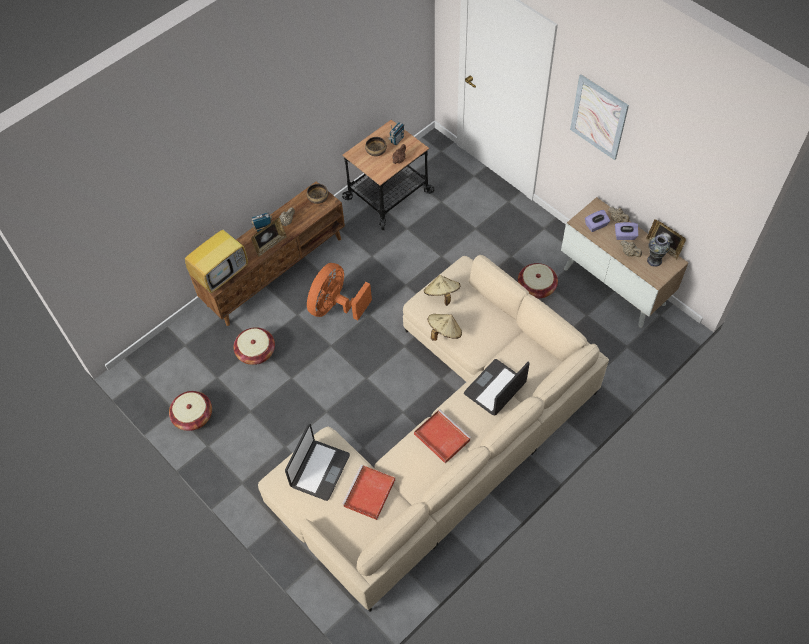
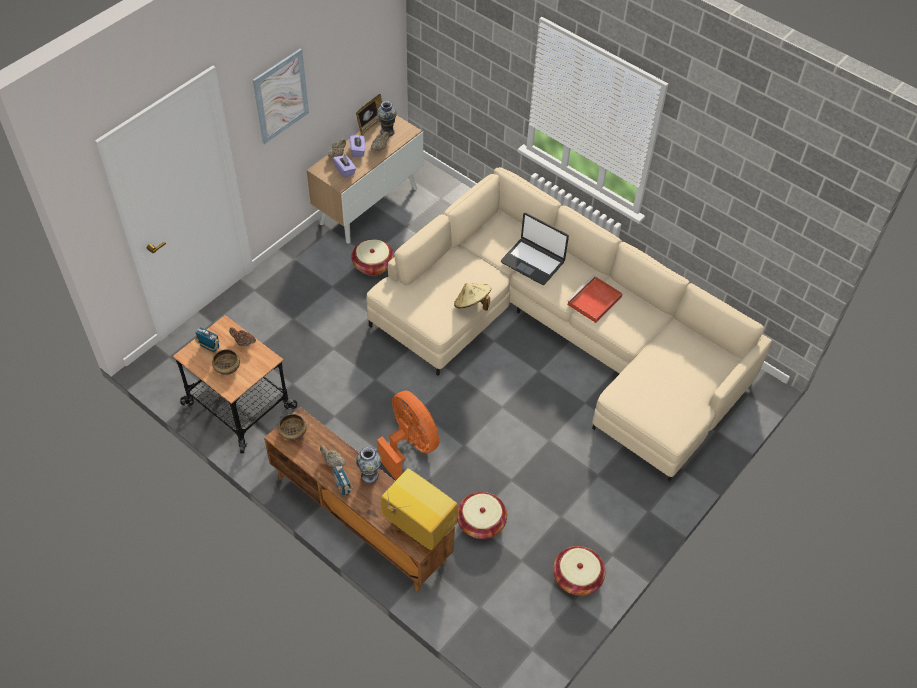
camera: 100 degrees left, 5 degrees down
(270, 245) = (369, 475): picture frame -> vase
(319, 470) = (652, 398): laptop -> none
(335, 306) = (409, 446): orange fan -> orange fan turned 150 degrees counterclockwise
(369, 494) = (667, 354): red tray -> none
(441, 295) = (424, 308): beige hat -> none

